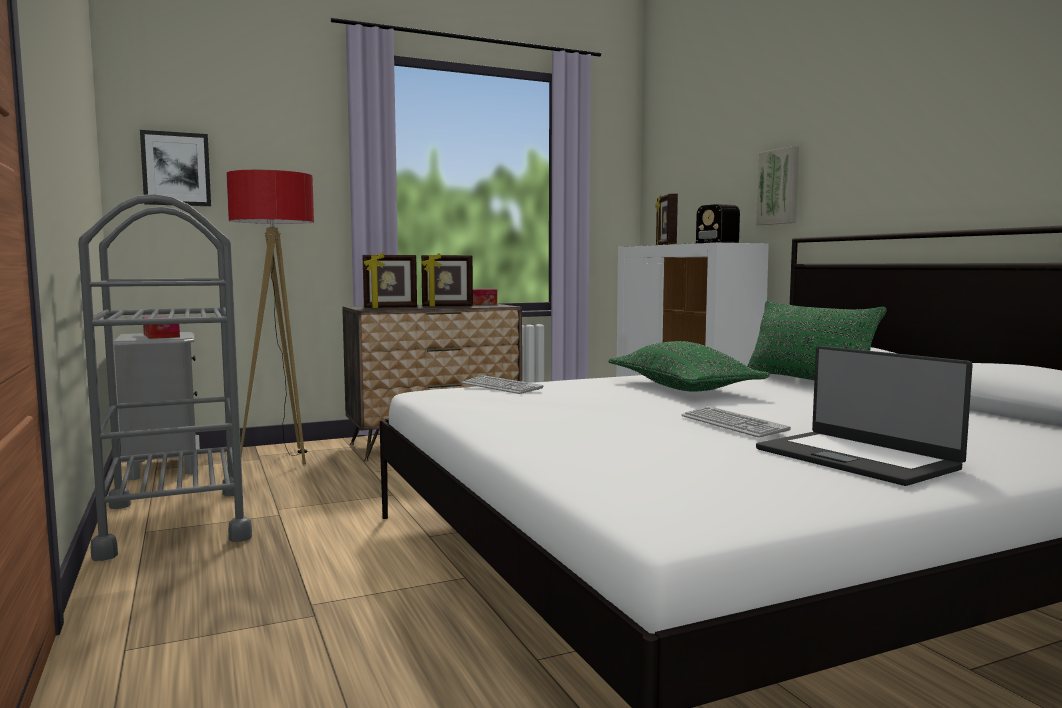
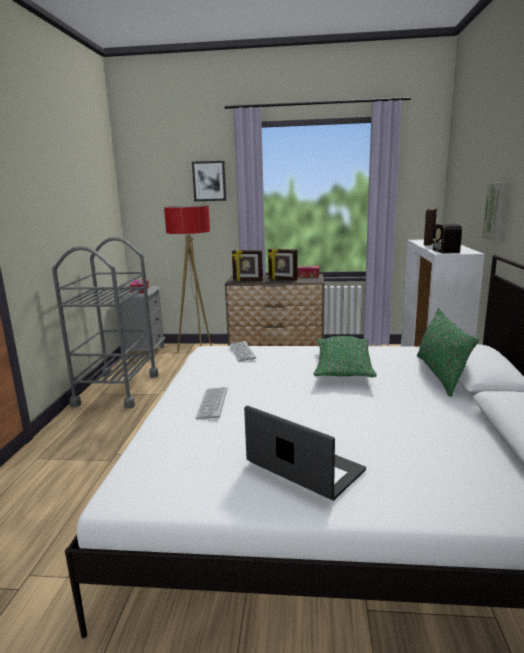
camera: 30 degrees right, 10 degrees up
(176, 169) = (152, 201): picture -> picture (209, 181)
(733, 424) = (298, 415): keyboard -> keyboard (212, 403)
(856, 458) = (304, 467): laptop -> laptop turned 135 degrees clockwise

